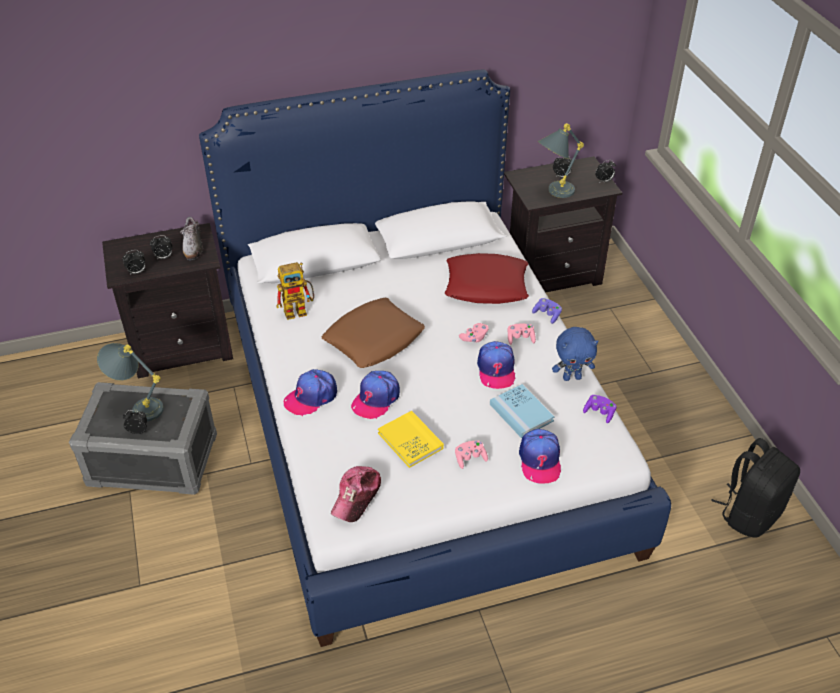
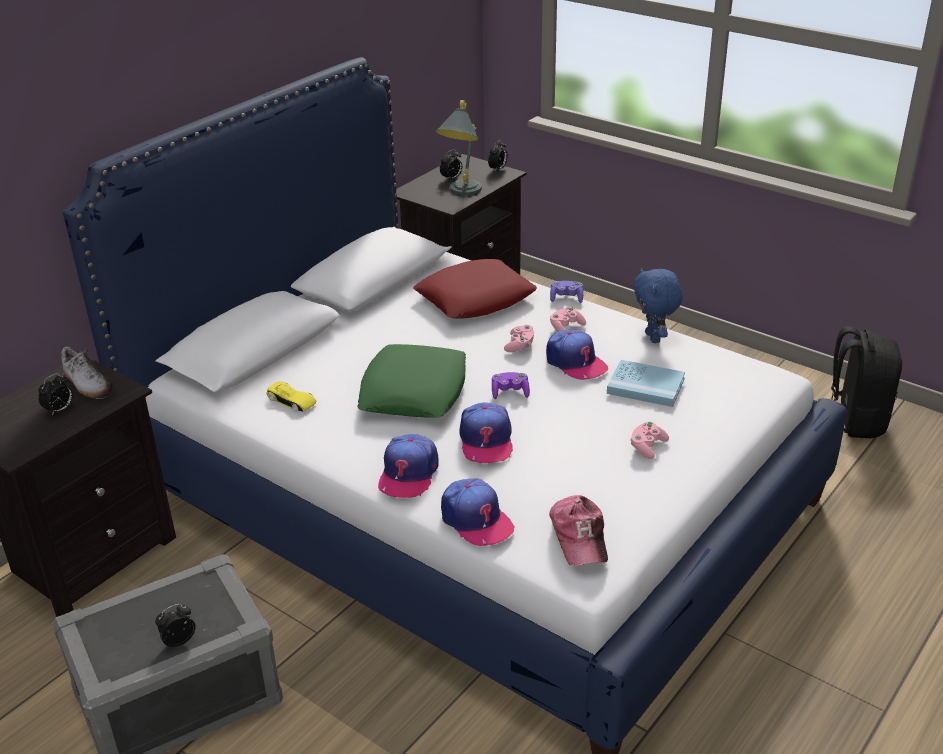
camera: 35 degrees left, 10 degrees down
(137, 272) = (38, 440): alarm clock -> none
(138, 407) = (148, 616): grey table lamp -> none
(300, 310) = (292, 401): toy robot -> yellow toy car
(374, 339) = (413, 391): brown pillow -> green pillow
(410, 441) = (571, 460): yellow book -> none
(539, 460) = (713, 416): cap -> cap (476, 519)
(572, 377) = (654, 337): blue plush toy -> blue plush toy turned 120 degrees clockwise
(599, 413) = (715, 354): purple game controller -> purple game controller (510, 392)

